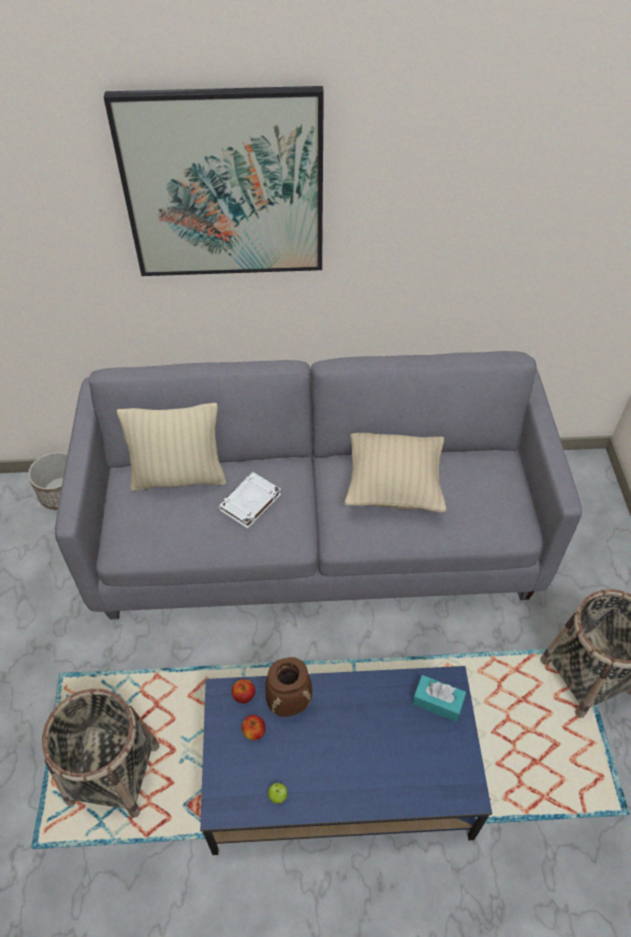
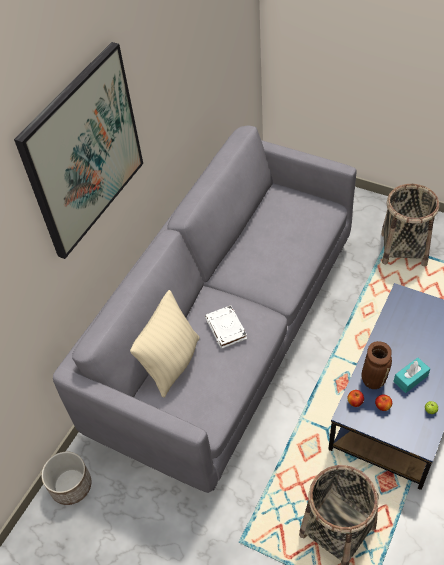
camera: 55 degrees left, 0 degrees up
(394, 486) = (263, 249): beige pillow -> none
(437, 702) = (410, 306): turquoise tissue box -> turquoise tissue box (410, 378)

